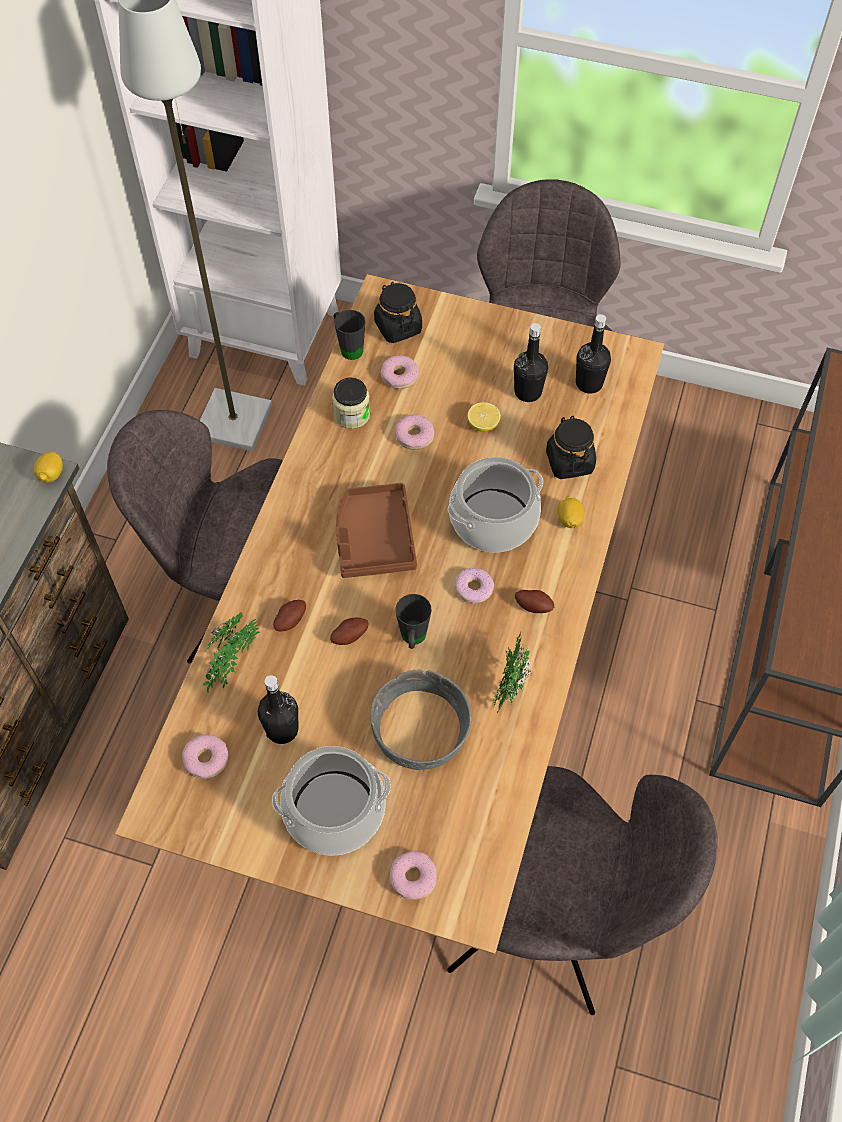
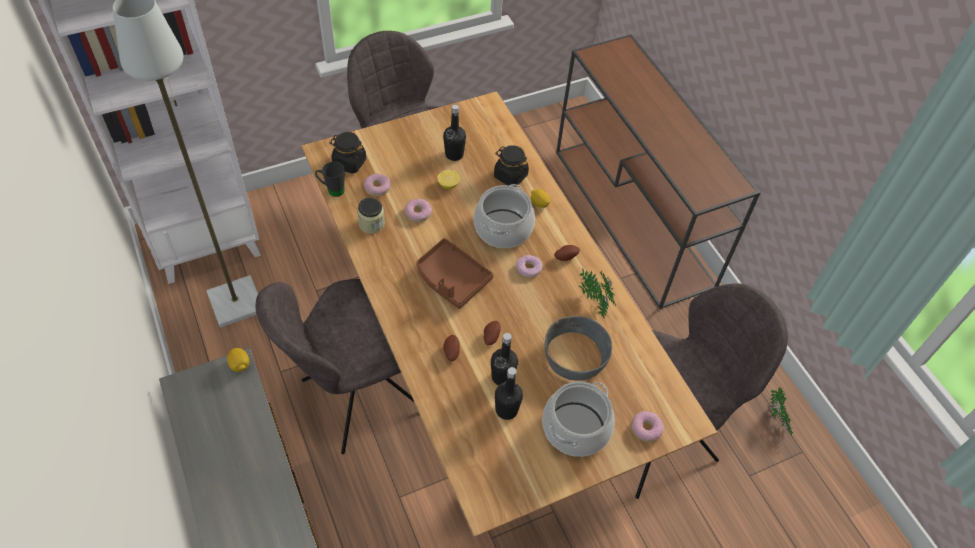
camera: 45 degrees left, 5 degrees down
(206, 759) = (482, 457): donut -> none
(231, 666) = (444, 399): potted plant -> potted plant (775, 420)
(413, 640) = (525, 315): black mug -> none
(589, 383) = (480, 132): black bottle -> black bottle (502, 377)

